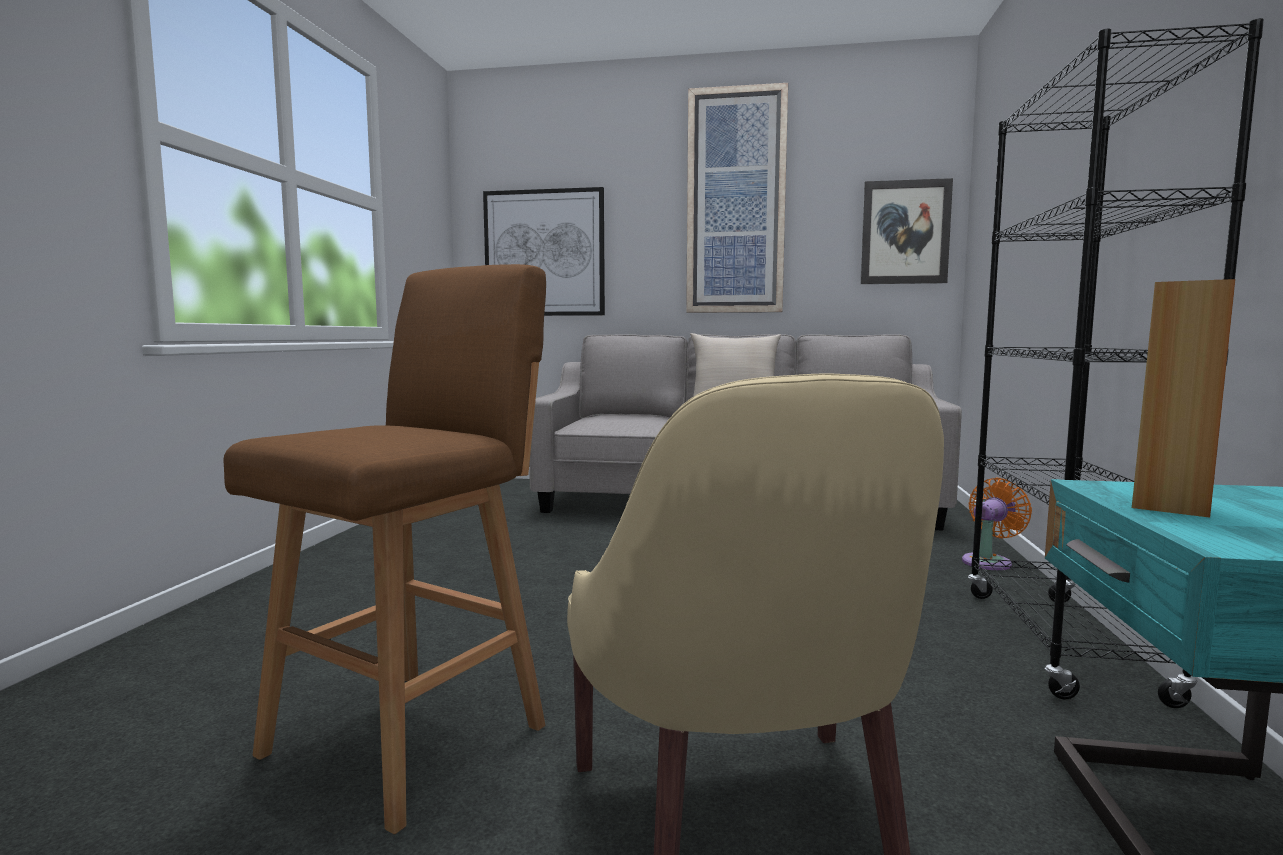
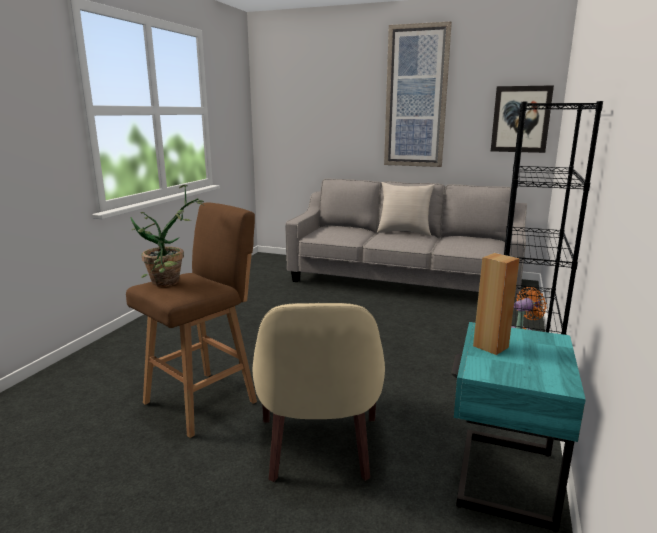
camera: 10 degrees right, 10 degrees up
(347, 430) = (171, 283): none -> potted plant
(544, 253) = (303, 125): picture -> none

